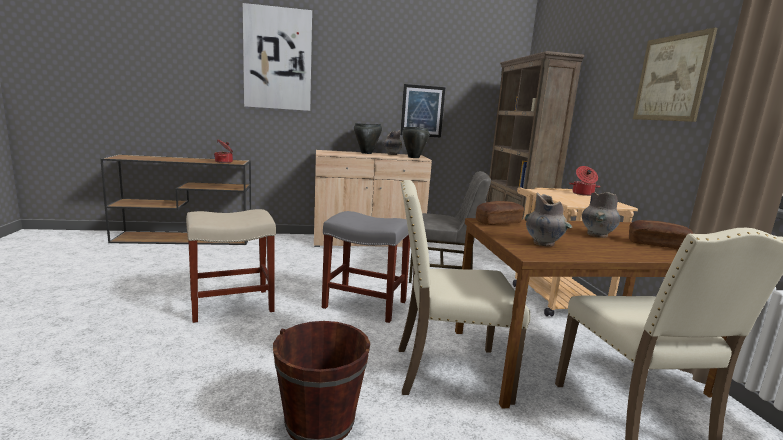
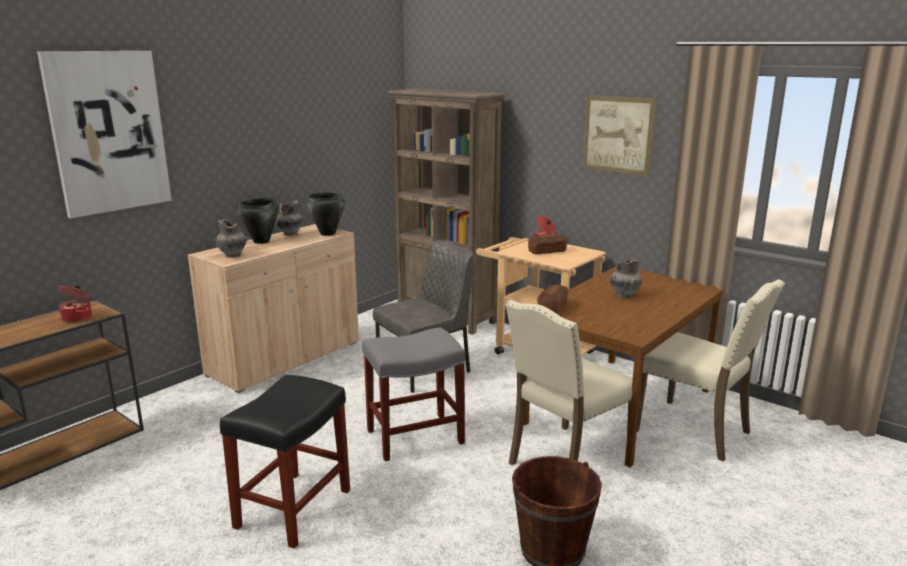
camera: 40 degrees left, 5 degrees up
(233, 304) = (294, 507): beige stool -> black stool
(422, 111) = (307, 166): picture -> none
(544, 244) = (620, 321): grey vase -> grey vase (233, 255)
(657, 245) = (665, 291): bread -> bread (547, 251)

